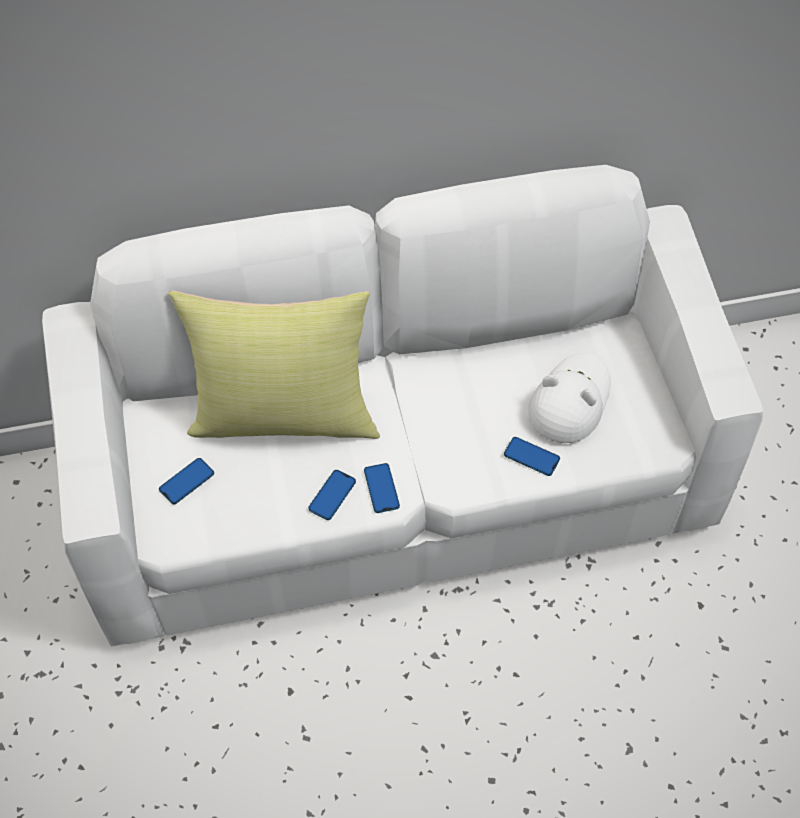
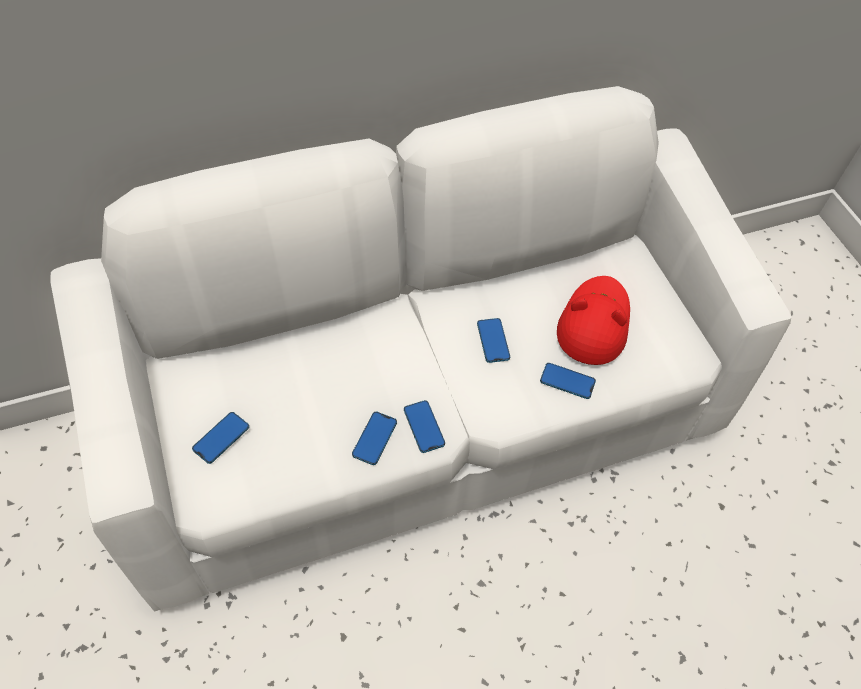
camera: 10 degrees left, 0 degrees up
(285, 415) = (315, 360): yellow pillow -> none
(463, 410) = (493, 341): none -> phone
(569, 401) = (594, 323): white hat -> red hat

